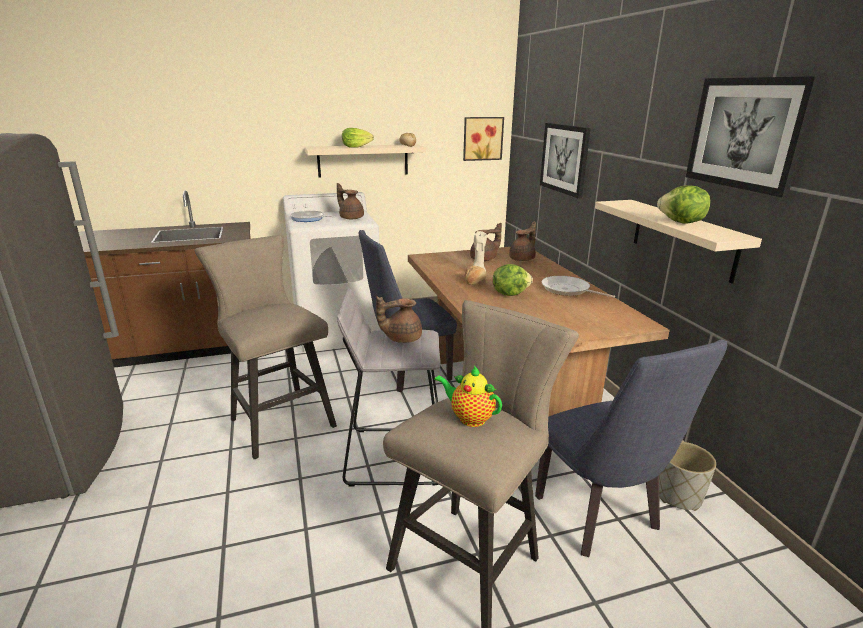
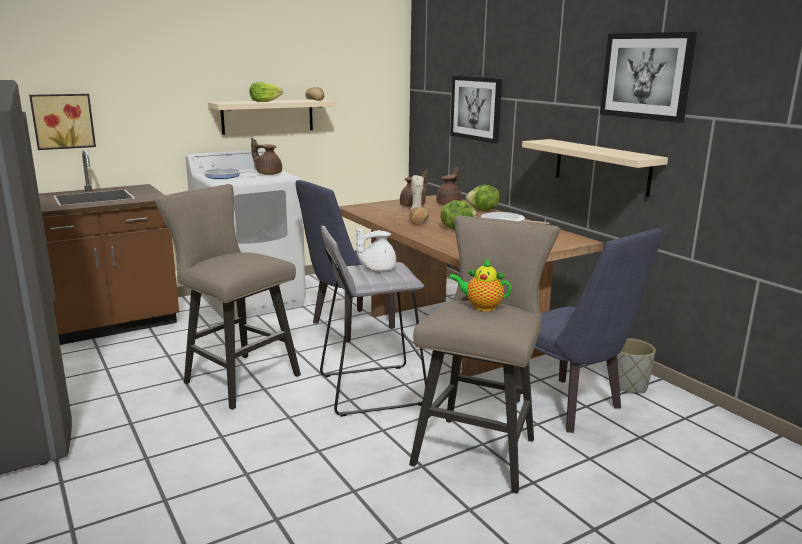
camera: 15 degrees left, 5 degrees down
(401, 338) = (377, 269): brown teapot -> white teapot
(482, 138) = (383, 93): picture -> picture (63, 121)
(681, 223) = (603, 151): lettuce -> lettuce (483, 210)

